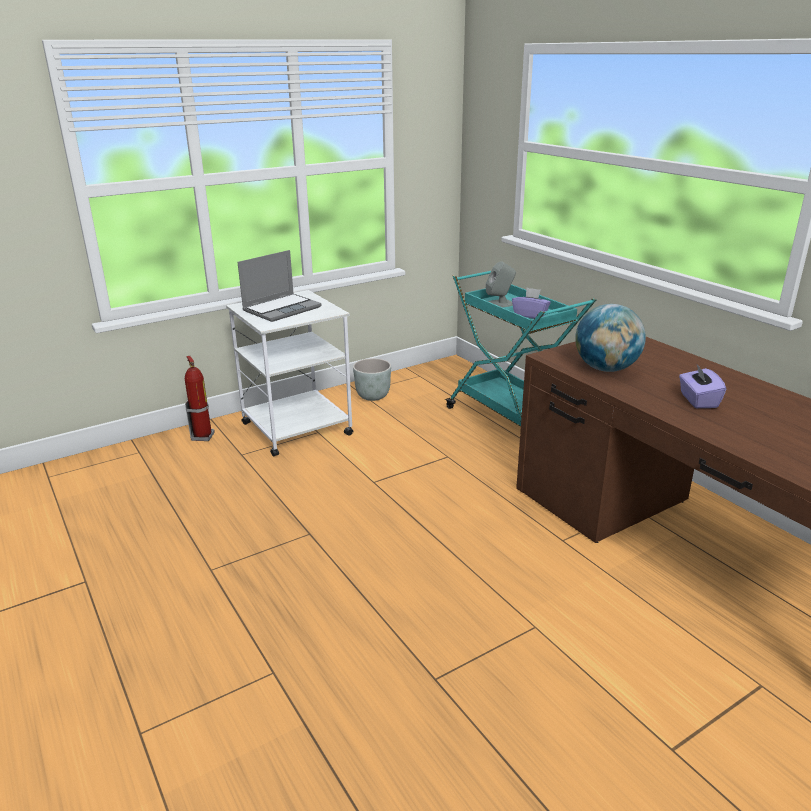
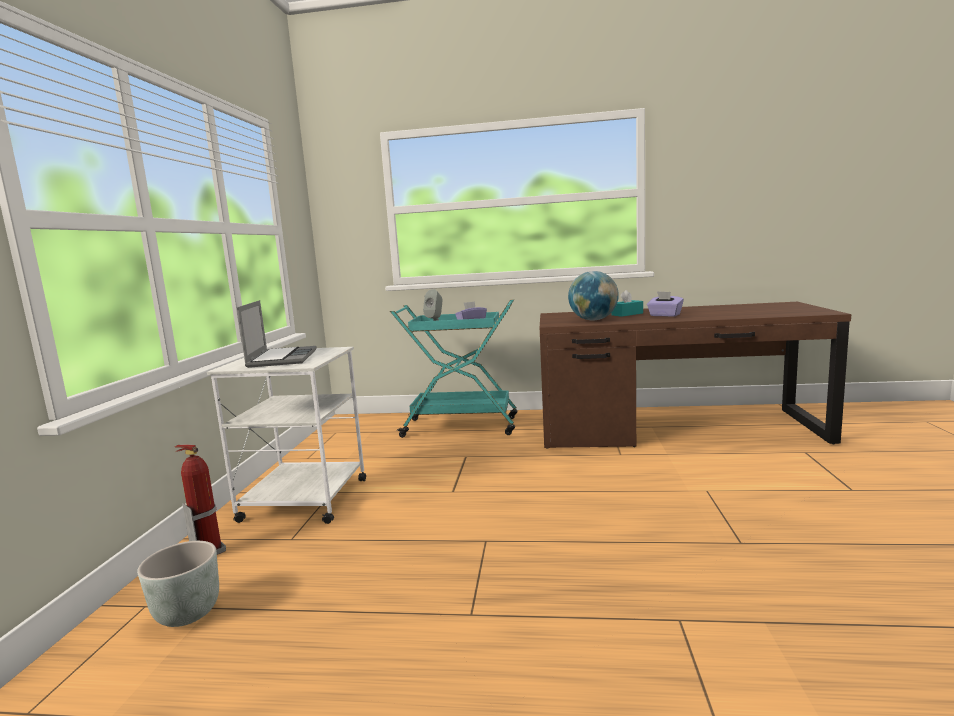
camera: 50 degrees left, 15 degrees down
(373, 396) = (326, 455): grey planter -> grey planter (189, 613)
(677, 376) = (627, 314): none -> turquoise tissue box

